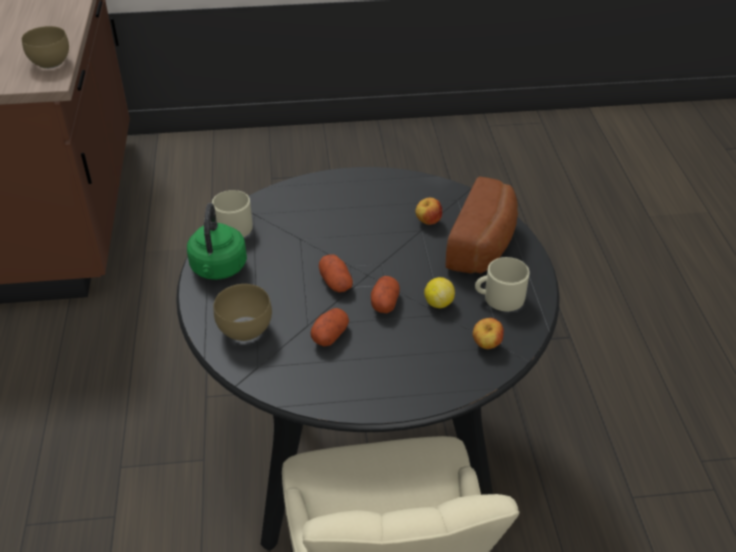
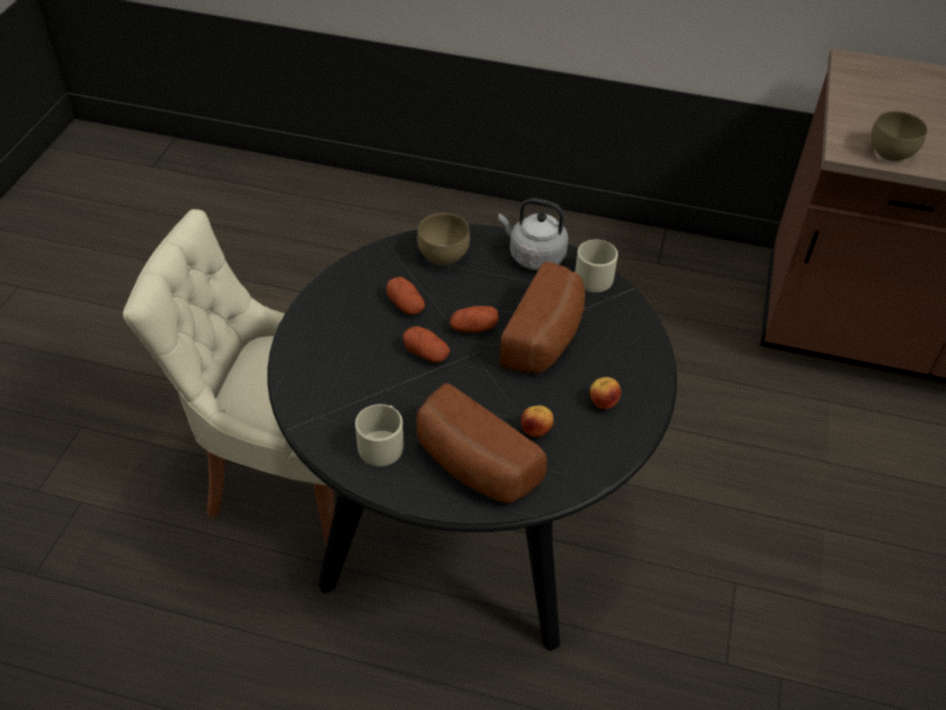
camera: 110 degrees right, 5 degrees up
(218, 269) = (534, 256): green kettle -> grey kettle
(324, 238) = (546, 338): none -> bread
(438, 303) = (402, 392): lemon -> none
(486, 345) = (326, 406): apple -> apple (603, 403)

